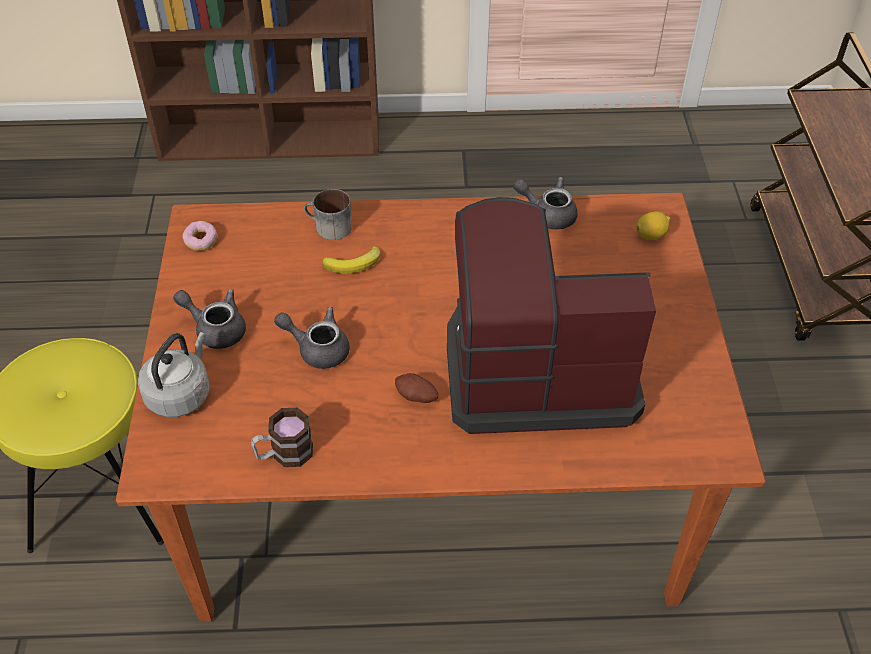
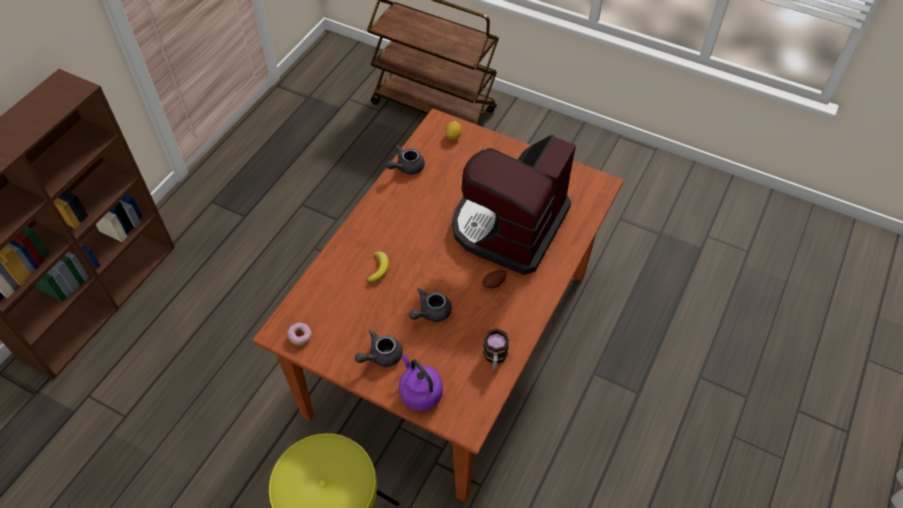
camera: 60 degrees left, 5 degrees up
(180, 394) = (419, 392): grey kettle -> purple kettle
(328, 227) = (339, 268): mug -> none

